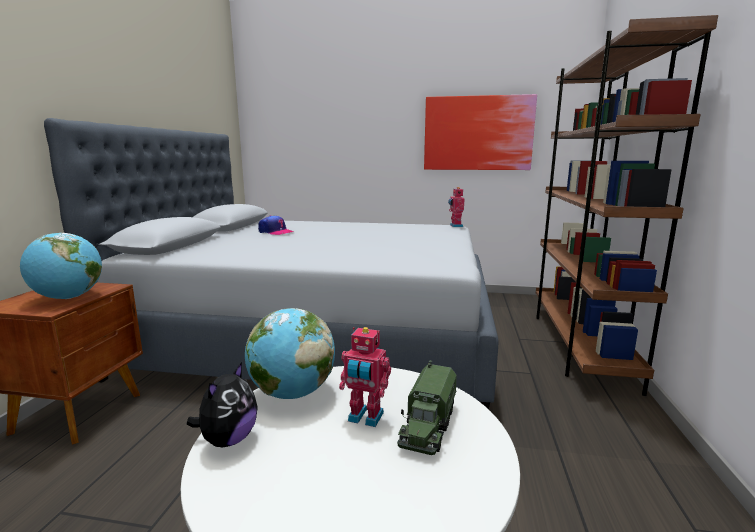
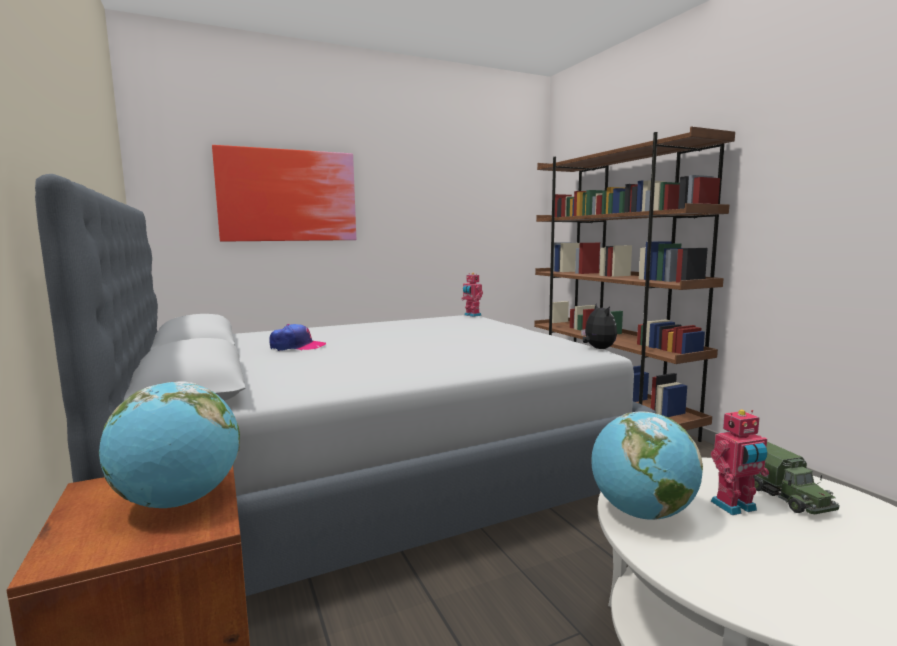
camera: 35 degrees left, 5 degrees down
(228, 439) = (699, 577): plush toy -> plush toy (597, 349)
(478, 133) = (453, 215): picture -> picture (288, 196)

